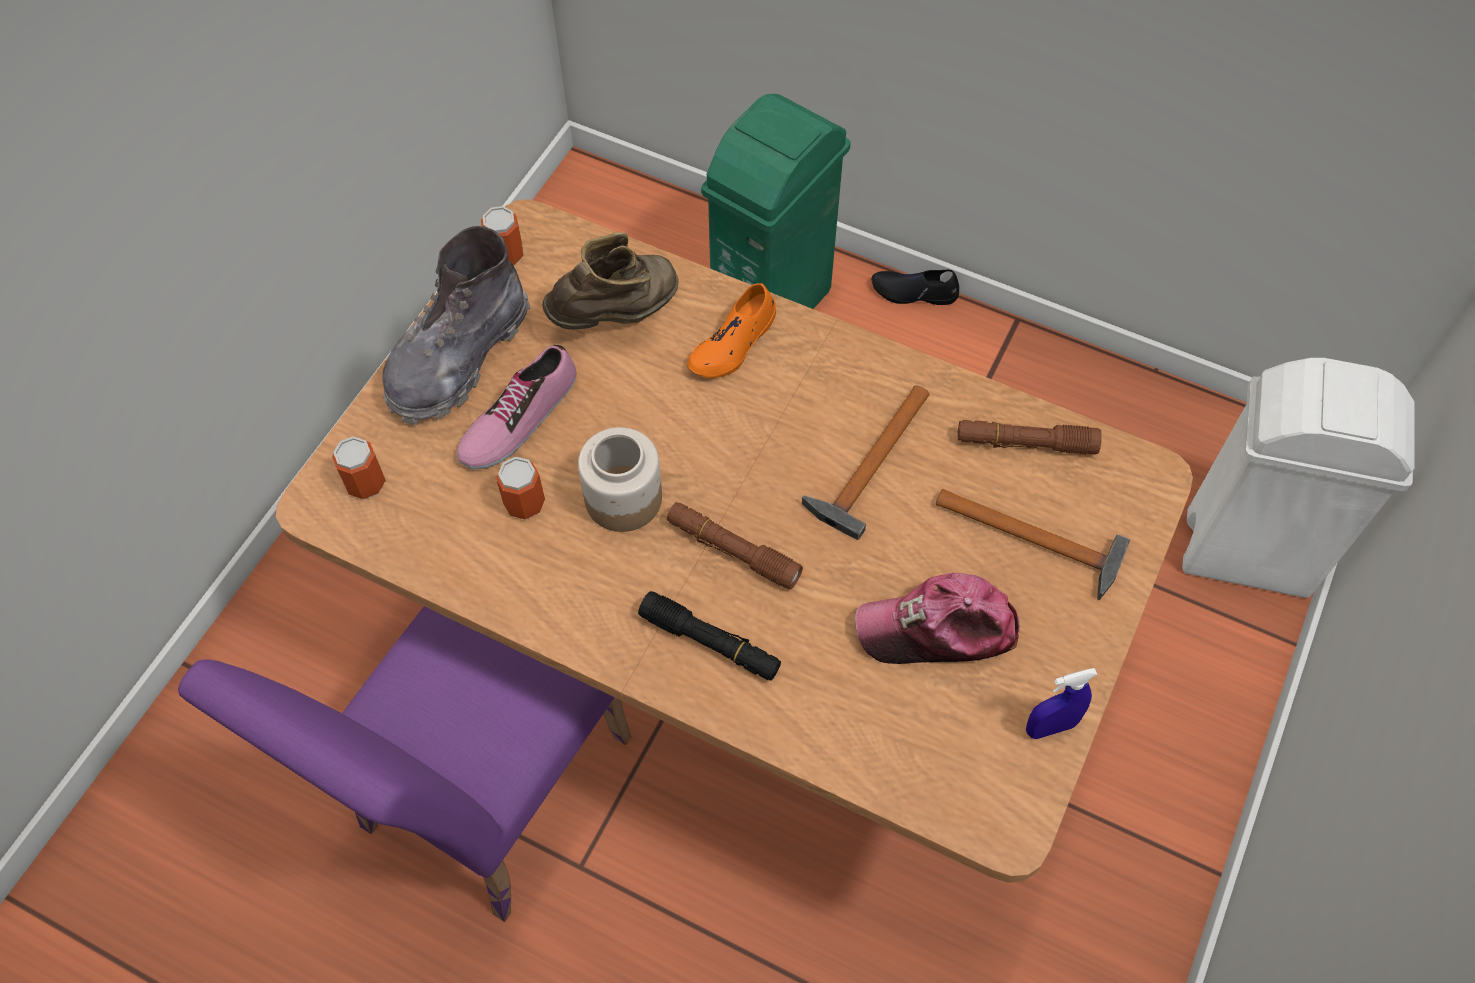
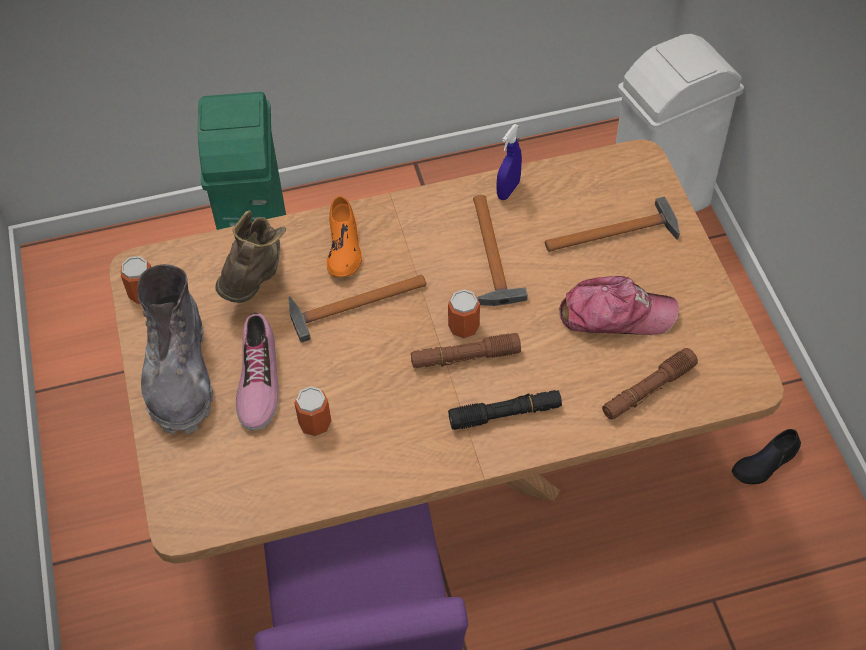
camera: 40 degrees left, 5 degrees down
(366, 483) = (200, 488): can -> can (463, 327)
(622, 499) = (372, 377): jar -> none
(678, 409) = (351, 305): none -> hammer
(914, 292) = (339, 188): black shoe -> black shoe (765, 463)
(938, 629) = (616, 314): cap -> cap turned 135 degrees counterclockwise
(1025, 443) = (560, 187): brown flashlight -> brown flashlight (648, 390)
(1050, 727) = (719, 319): blue spray bottle -> blue spray bottle (508, 190)

